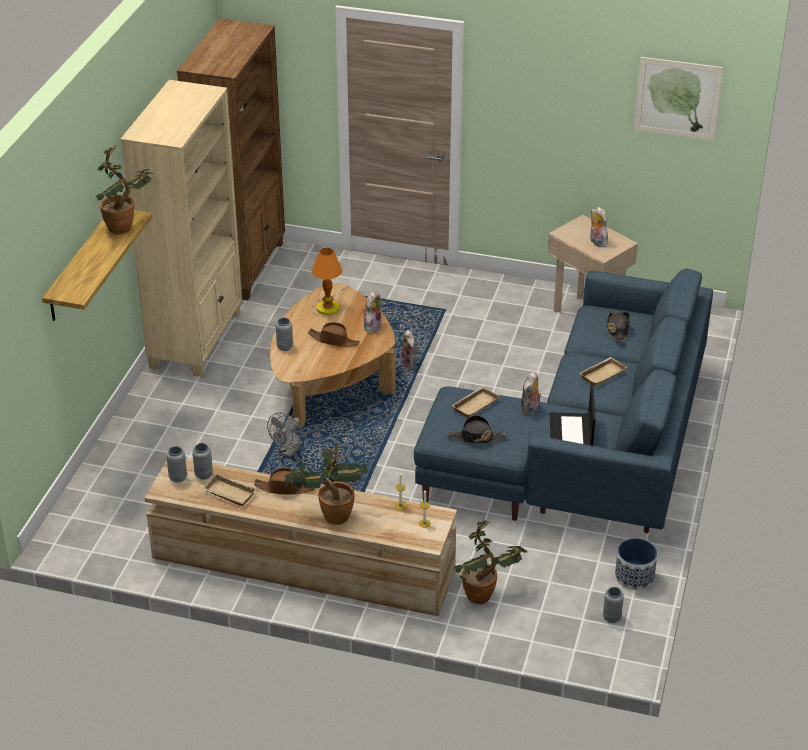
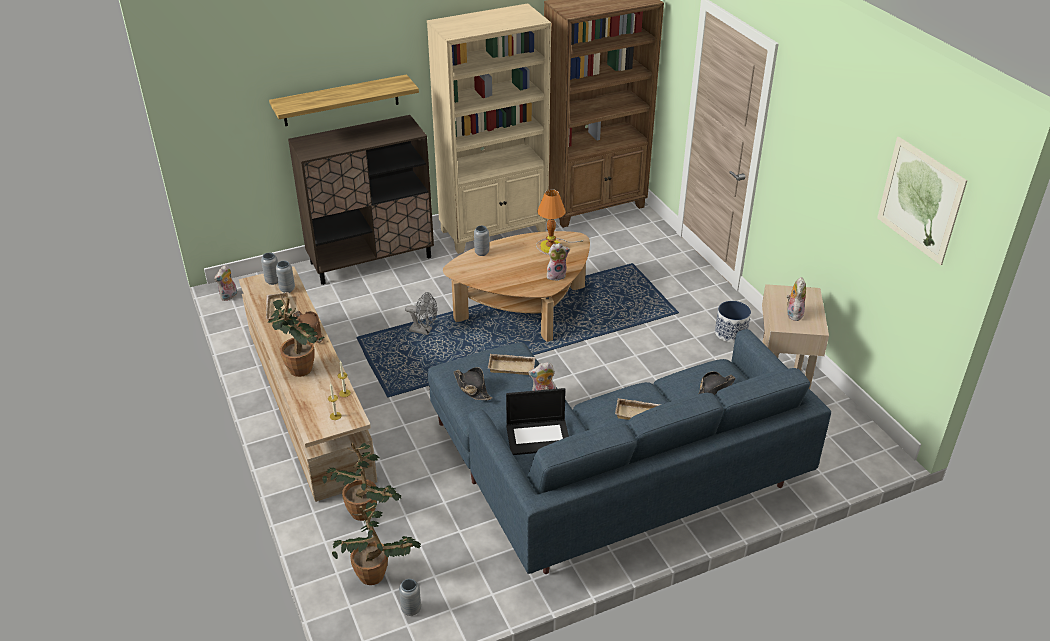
camera: 50 degrees right, 0 degrees up
(125, 226) = (388, 87): potted plant -> potted plant (378, 577)
(136, 431) = (371, 260): none -> brown cabinet
(288, 452) = (424, 330): grey fan -> grey fan turned 150 degrees counterclockwise
(334, 340) = (517, 268): brown hat -> none
(410, 364) = (591, 331): plush toy -> plush toy (229, 297)
(571, 433) = (539, 436): laptop -> laptop turned 150 degrees counterclockwise
(634, 577) = (478, 596): planter -> planter (730, 333)

